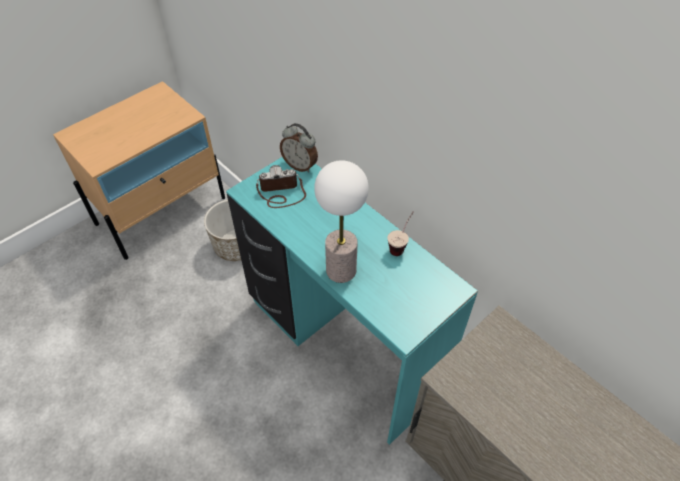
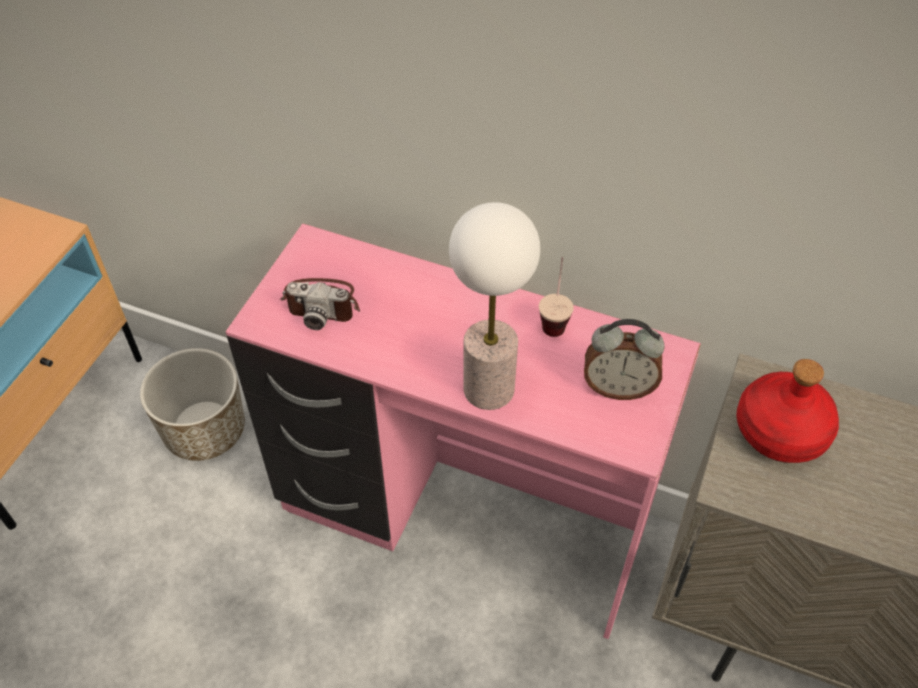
camera: 25 degrees left, 0 degrees up
(281, 193) = (322, 303): camera -> camera turned 135 degrees counterclockwise
(300, 165) = (327, 248): alarm clock -> alarm clock (618, 387)
(341, 346) = (461, 522): turquoise desk -> pink desk
(495, 359) = (779, 431): none -> red bottle

